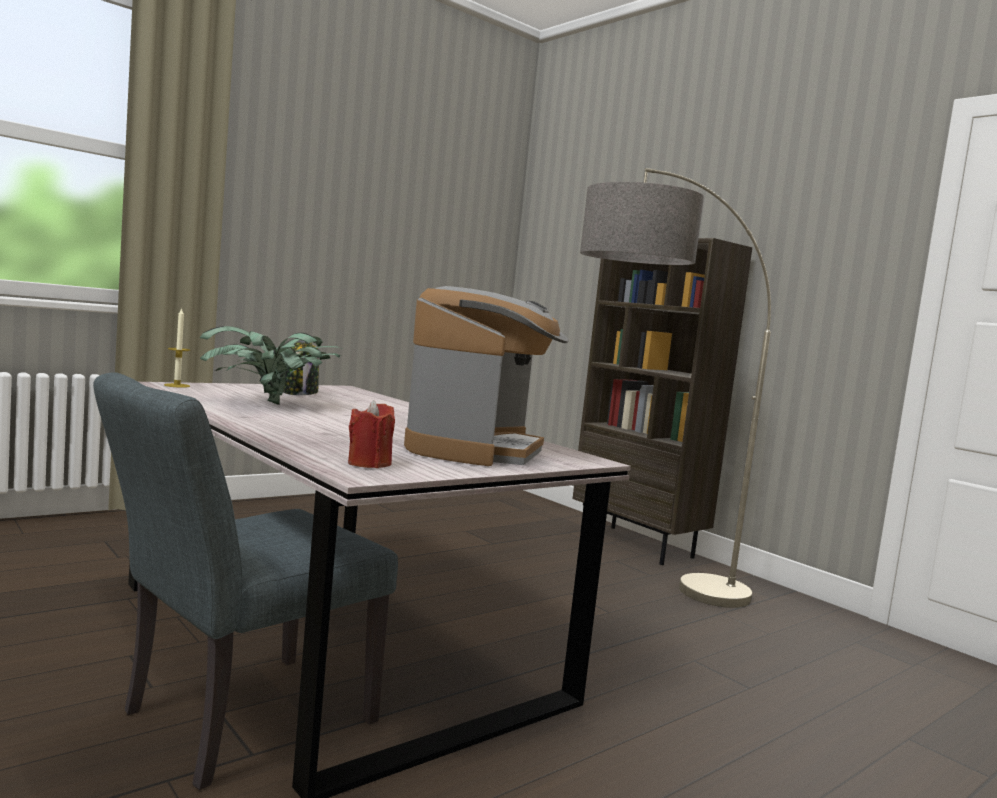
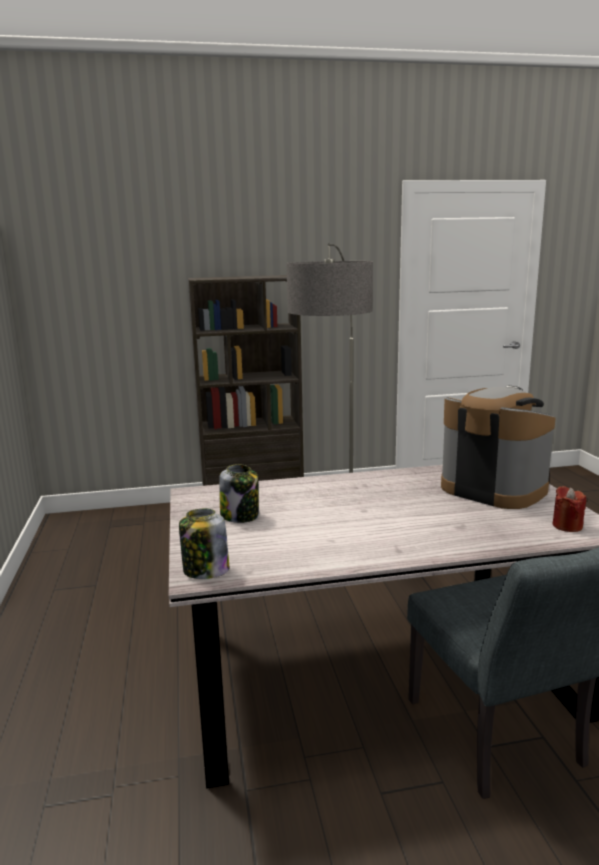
camera: 60 degrees left, 10 degrees up
(177, 385) = (205, 571): candle -> jar
(269, 404) = (319, 535): potted plant -> none

